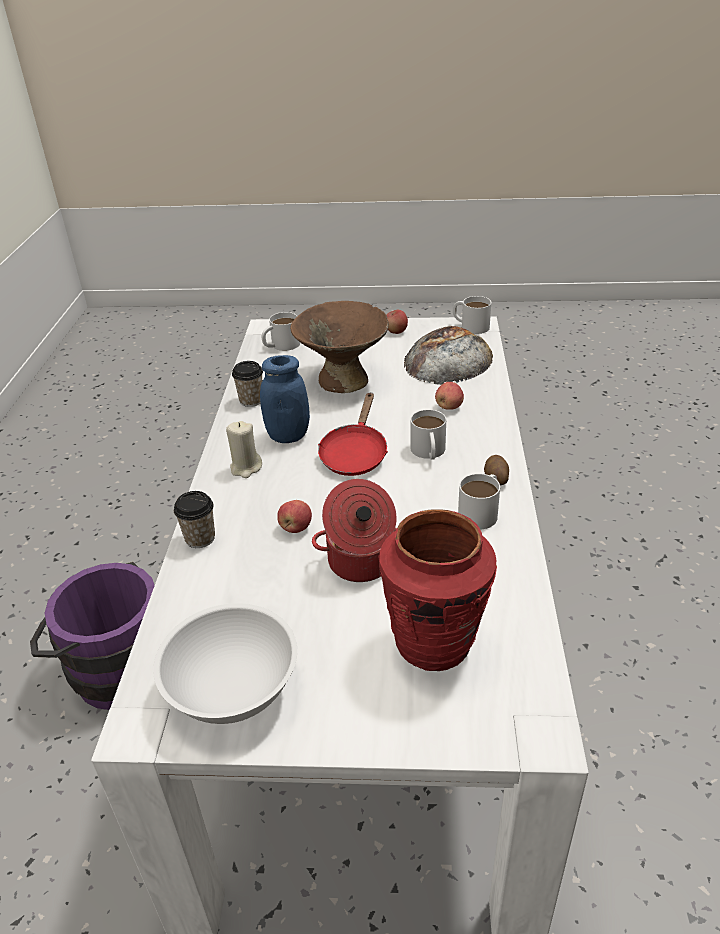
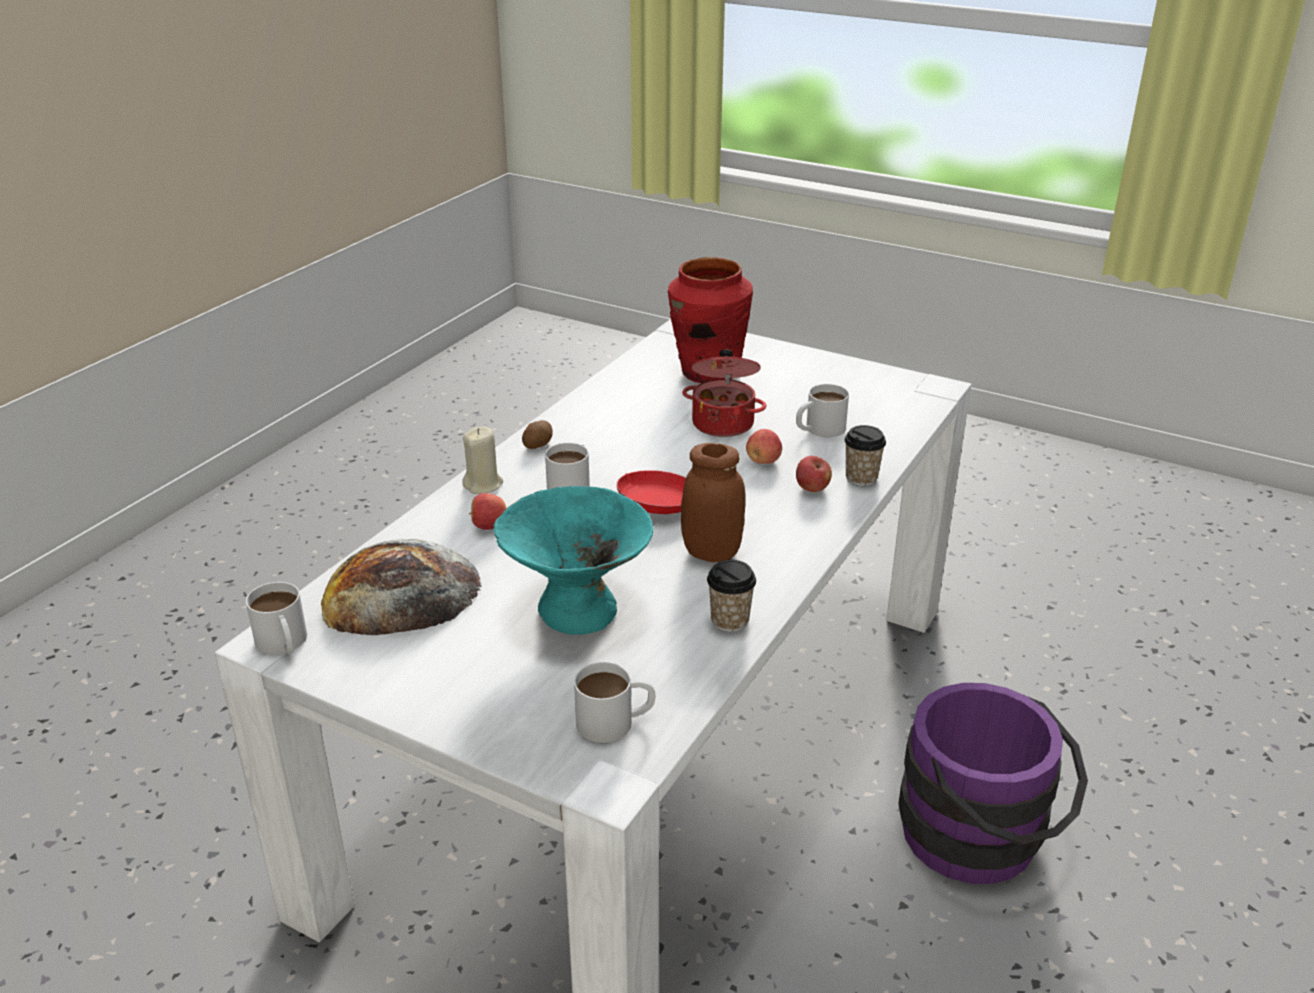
camera: 155 degrees left, 5 degrees down
(233, 688) = (865, 388): white bowl -> none
(246, 468) = (784, 530): beige candle -> beige candle (483, 485)
(288, 435) = (711, 552): blue jar -> brown jar
(343, 380) = (576, 610): brown bowl -> turquoise bowl
(396, 331) = (403, 679): apple -> apple (812, 489)
(481, 511) = (584, 426): white mug -> white mug (819, 429)

